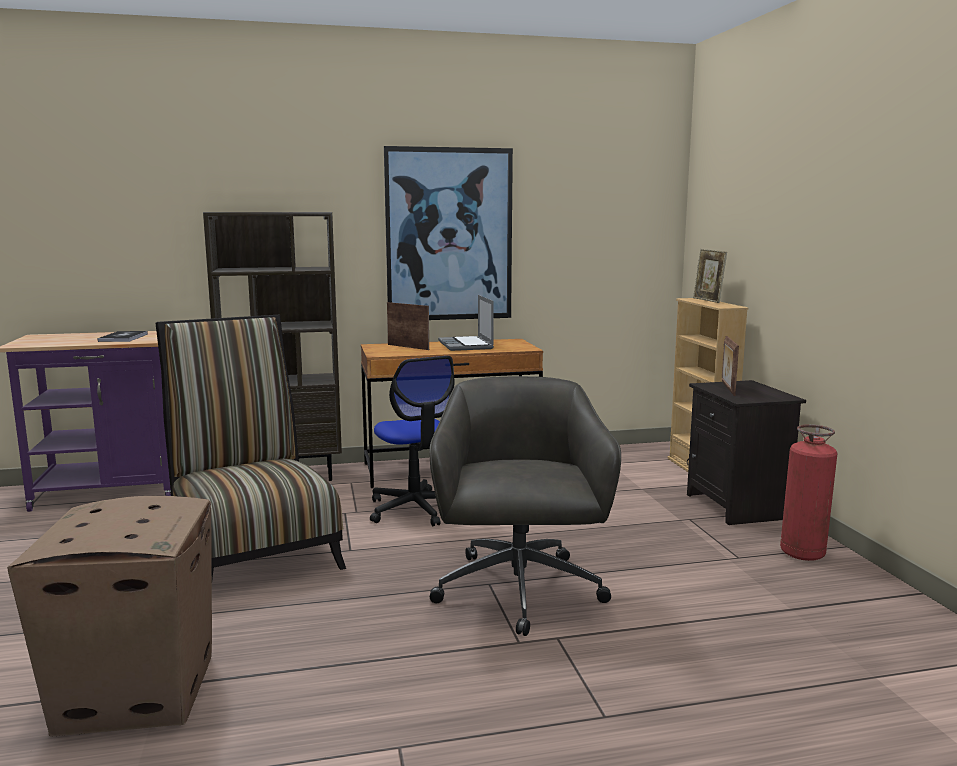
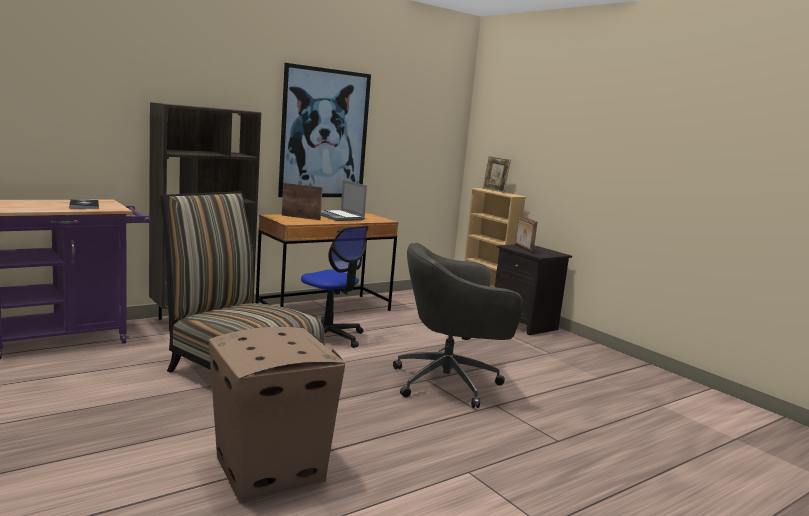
camera: 25 degrees left, 0 degrees up
(518, 592) = (449, 383): grey office chair -> grey office chair turned 75 degrees counterclockwise
(802, 553) = (580, 348): fire extinguisher -> none

